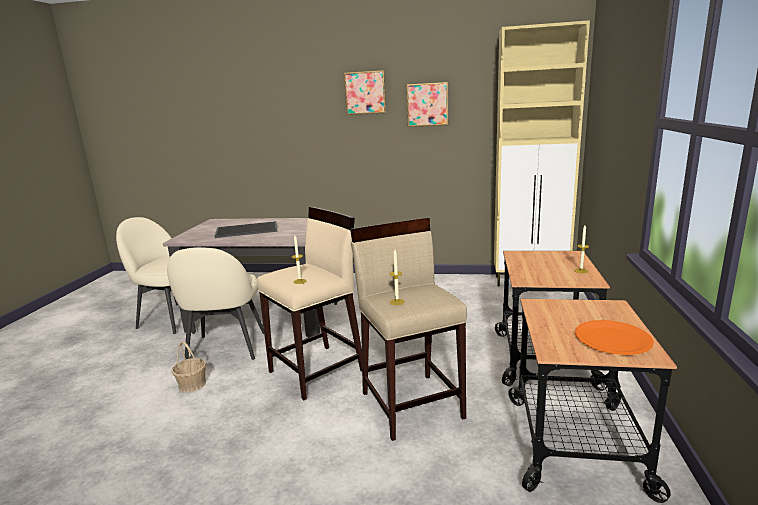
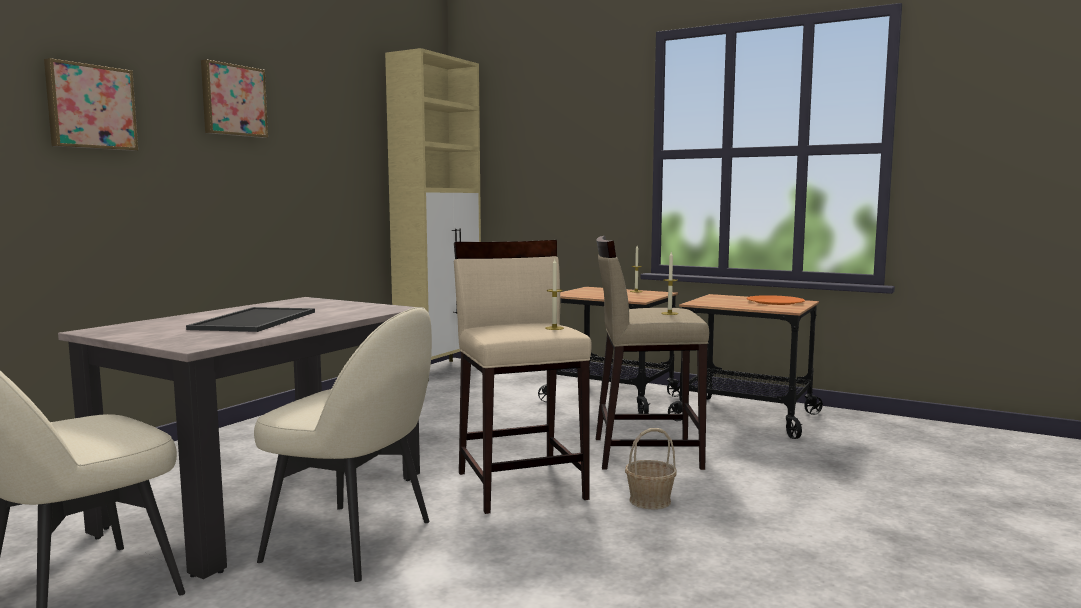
camera: 70 degrees left, 10 degrees down
(192, 384) = (456, 574): basket -> basket (649, 500)
(427, 104) = (313, 133): picture -> picture (90, 107)

